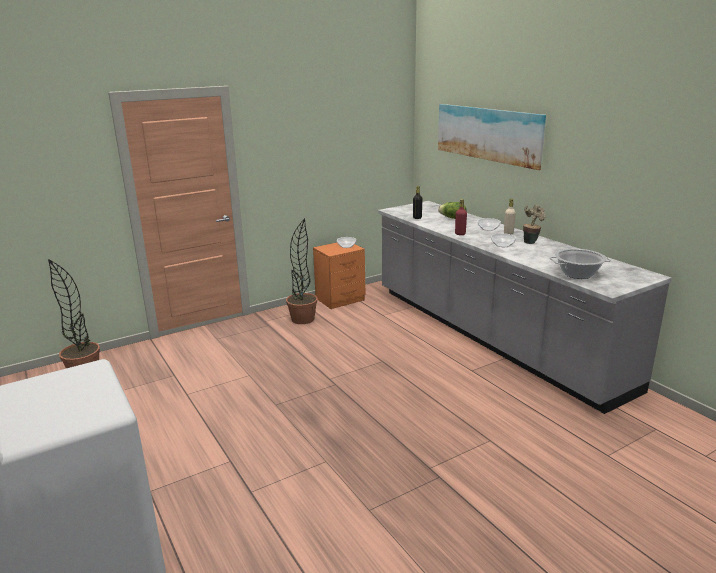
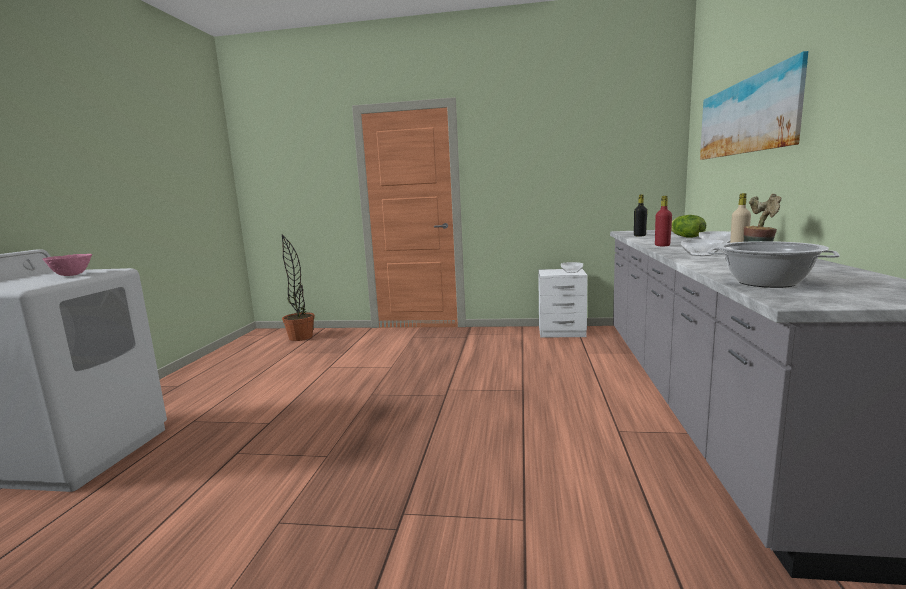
camera: 40 degrees right, 10 degrees down
(76, 386) = (72, 275): none -> pink bowl
(303, 319) = (501, 339): potted plant -> none
(341, 299) = (562, 332): orange nightstand -> white nightstand

